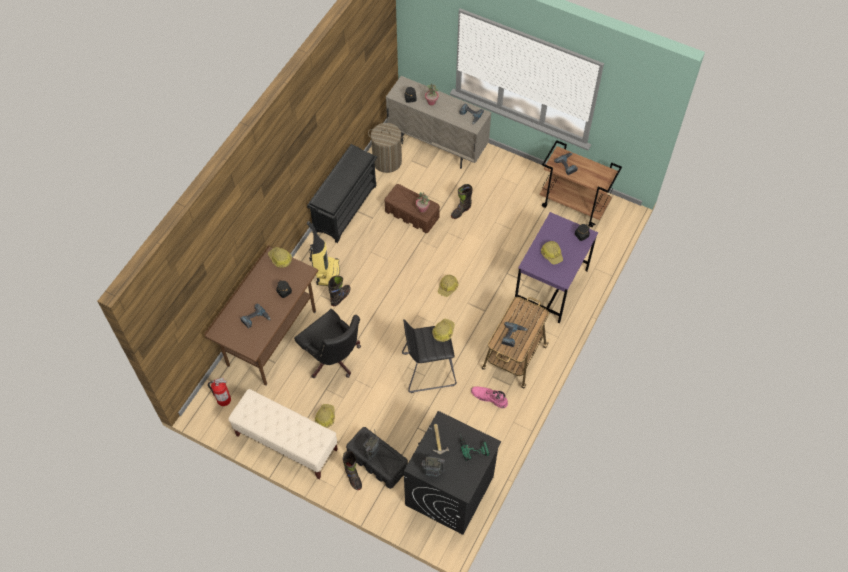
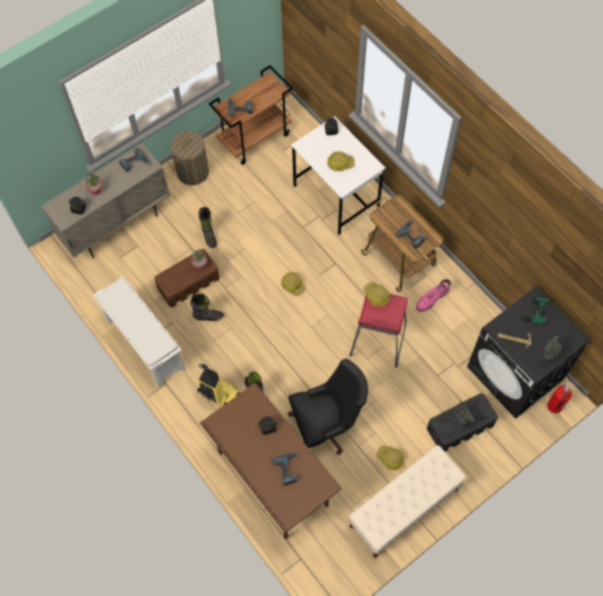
camera: 65 degrees left, 5 degrees up
(223, 399) = (325, 557): fire extinguisher -> fire extinguisher (554, 406)
(280, 259) = (222, 416): hard hat -> none
(345, 207) = (144, 344): black shoe rack -> white shoe rack
(353, 477) = (468, 456): black boot -> black boot (208, 317)
(387, 161) = (108, 280): laundry basket -> laundry basket (193, 172)
(428, 369) = (378, 340): black stool -> red stool
(551, 287) = (336, 196): purple desk -> white desk

